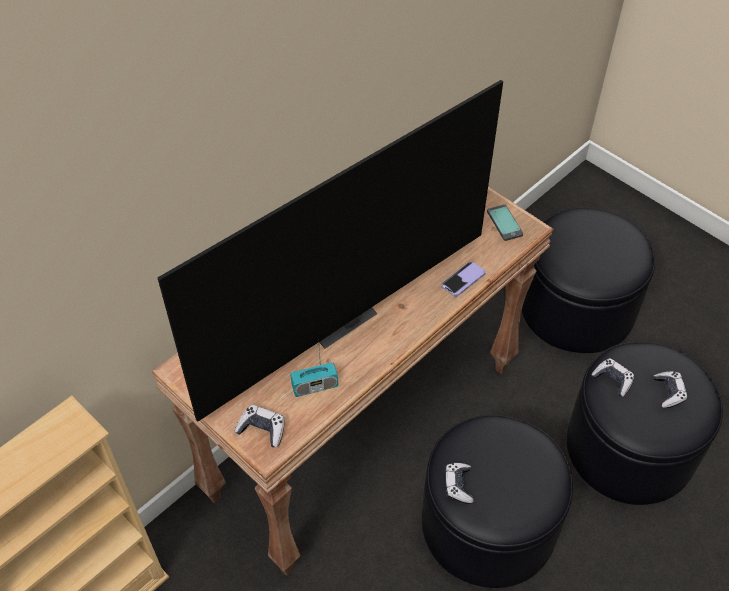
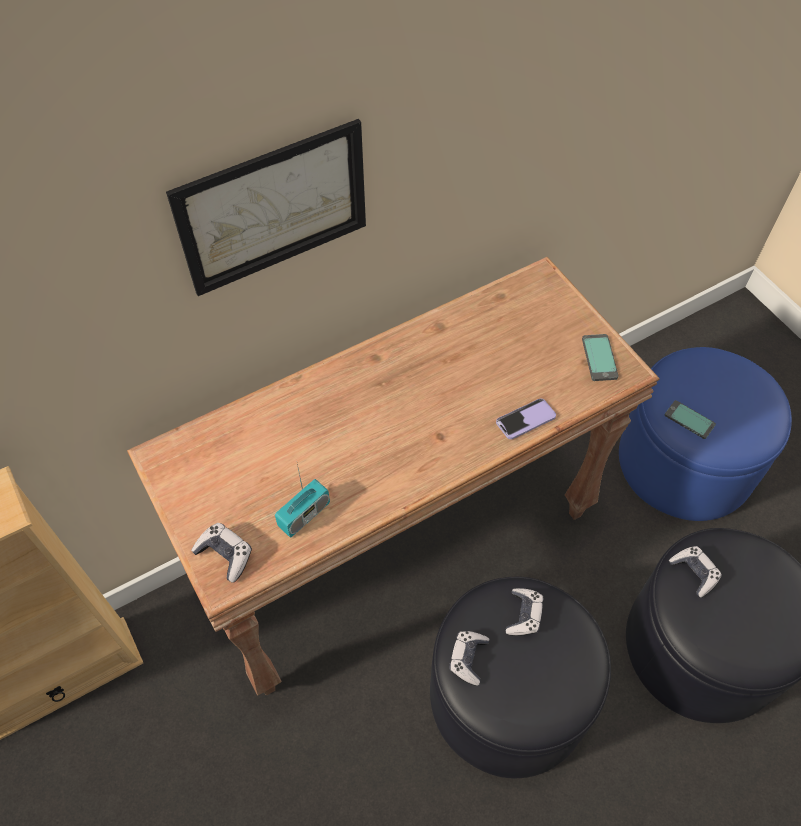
camera: 15 degrees right, 5 degrees up
(253, 147) = (274, 208): none -> picture
(315, 386) = (304, 515): radio -> radio turned 45 degrees counterclockwise
(337, 316) = (360, 432): television -> none
(576, 266) = (689, 420): none -> phone
(576, 307) = (685, 461): black ottoman -> blue ottoman
(668, 392) = (760, 606): game controller -> game controller (524, 615)

